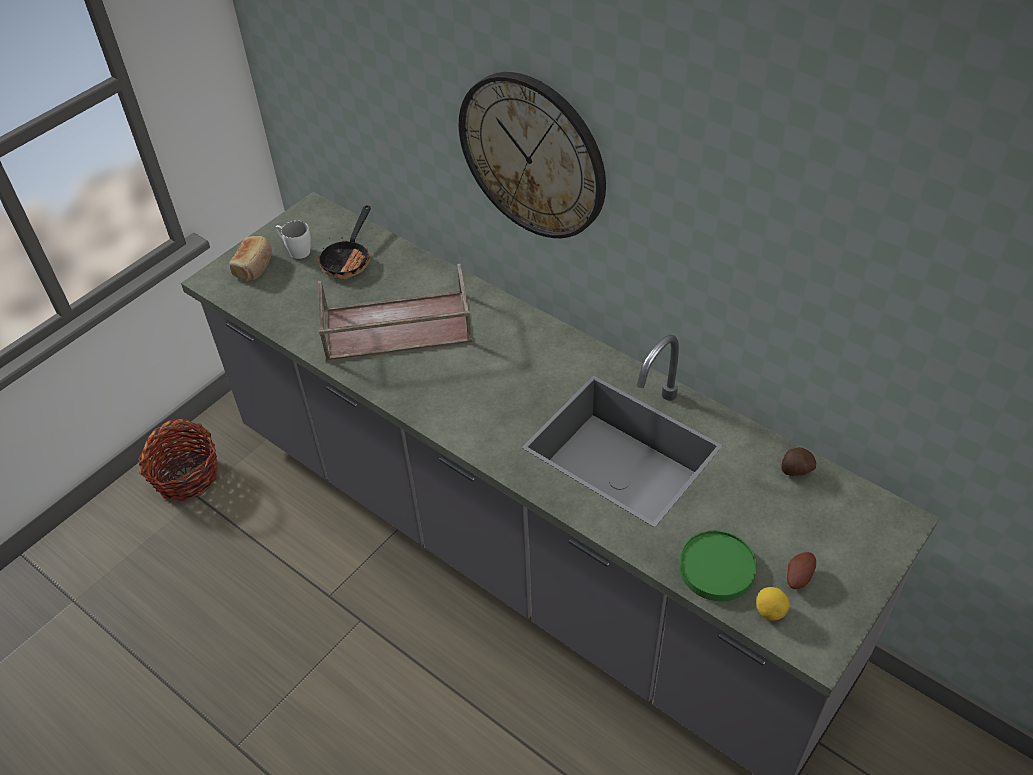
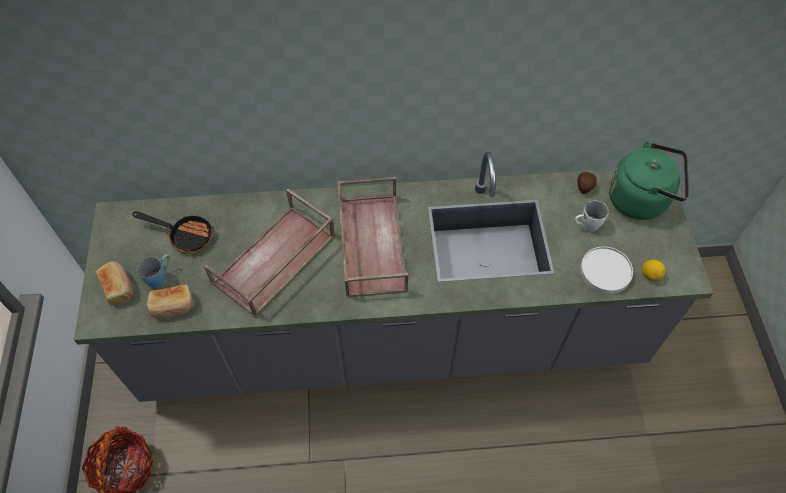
camera: 45 degrees left, 10 degrees up
(275, 308) = (173, 307): none -> bread
(293, 278) = (160, 277): none -> blue mug
(295, 250) = (137, 255): white mug -> white mug (586, 225)
(349, 259) = (185, 235): frying pan -> frying pan turned 45 degrees counterclockwise
(498, 370) = (370, 243): none -> brown tray
(532, 156) = (332, 84): wall clock -> none
(716, 568) = (605, 272): green plate -> white plate
(797, 576) = (643, 246): potato -> none
(856, 529) = (641, 199): none -> green kettle

